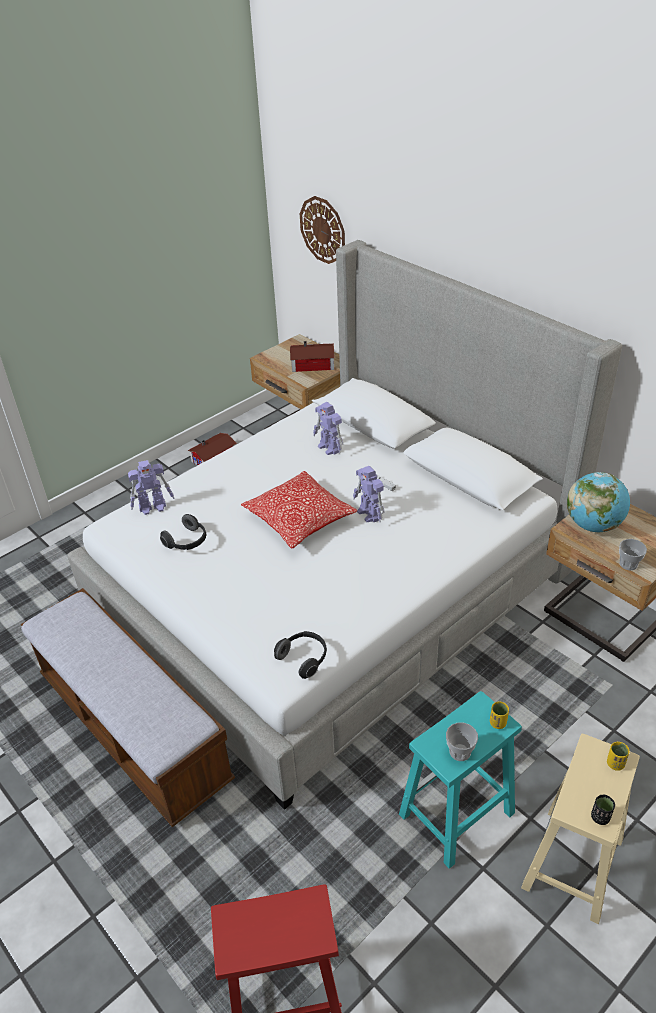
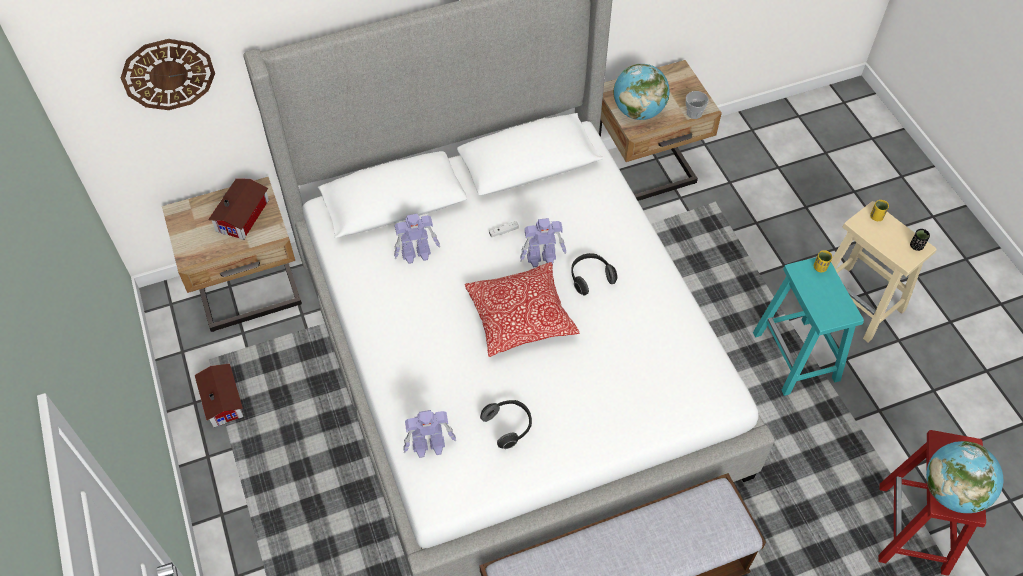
camera: 70 degrees left, 15 degrees up
(153, 507) = (430, 446): toy robot -> toy robot turned 75 degrees clockwise
(247, 925) = (952, 491): none -> globe
(304, 658) = (710, 373): headphones -> headphones (590, 278)
(460, 752) = (839, 302): cup -> none

